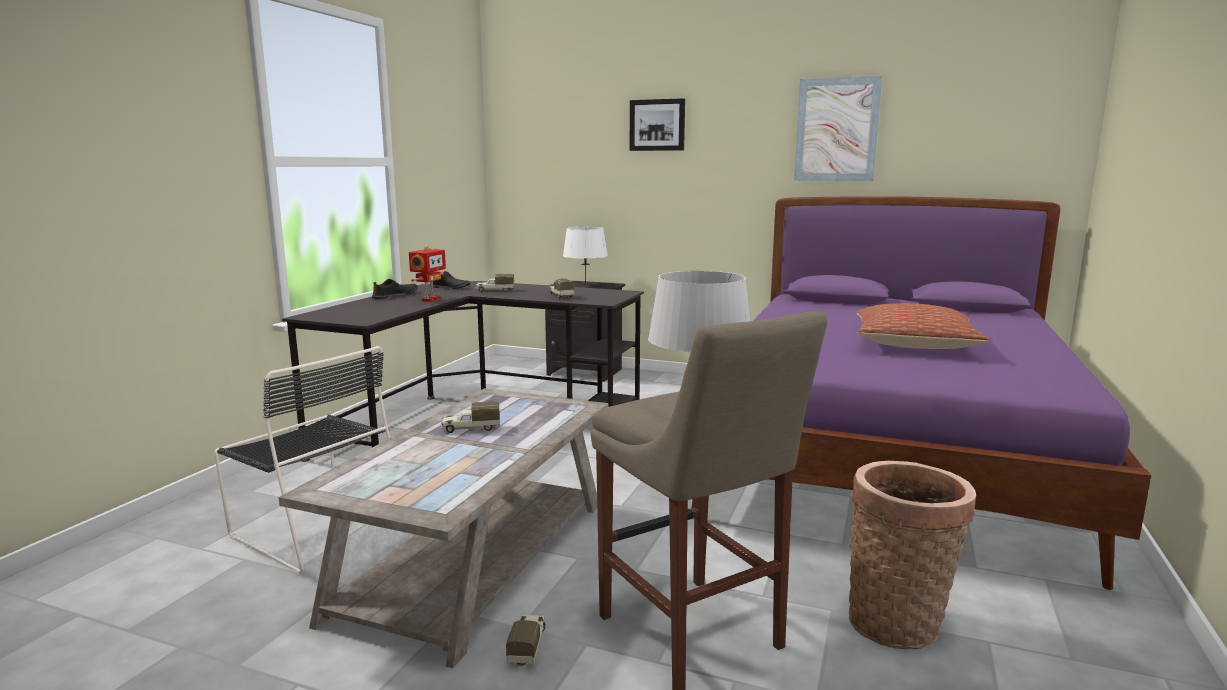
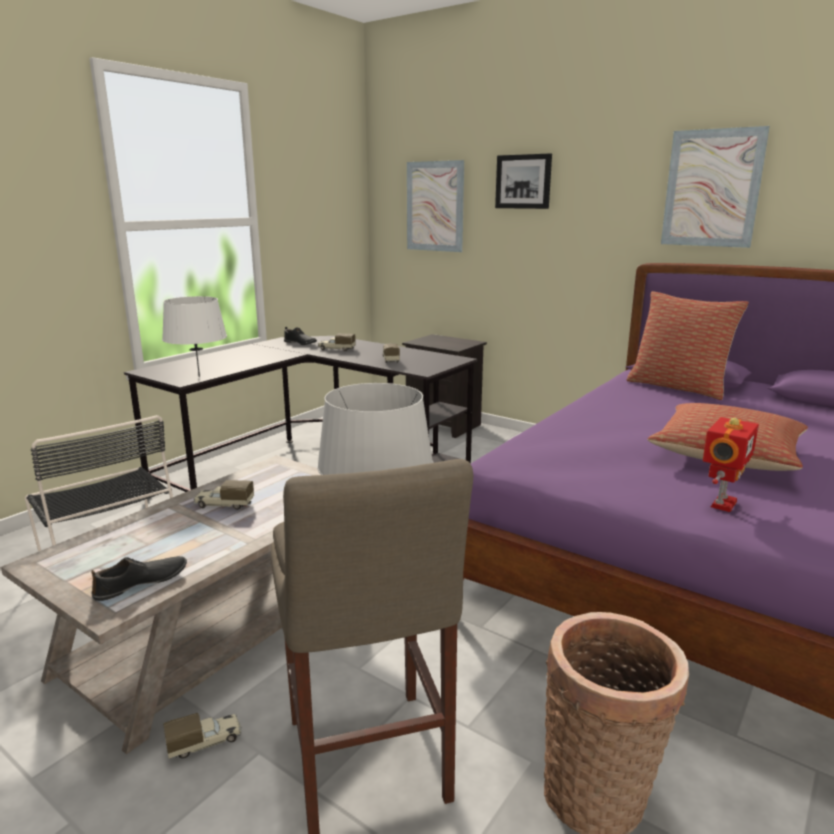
camera: 15 degrees right, 5 degrees up
(395, 295) = (244, 350): black shoe -> black shoe (141, 583)
(430, 299) = (267, 357): toy robot -> toy robot (721, 503)
(527, 646) = (205, 742): toy truck -> toy truck turned 45 degrees clockwise
(563, 150) = (435, 206): none -> picture
(585, 285) = (446, 341): white table lamp -> white table lamp (199, 377)
(834, 305) = (678, 387): none -> pillow

